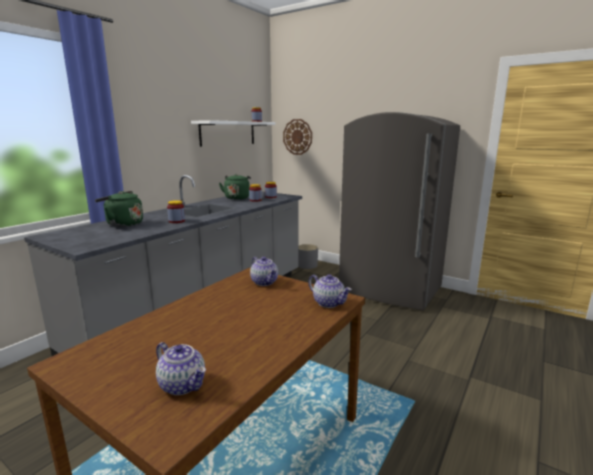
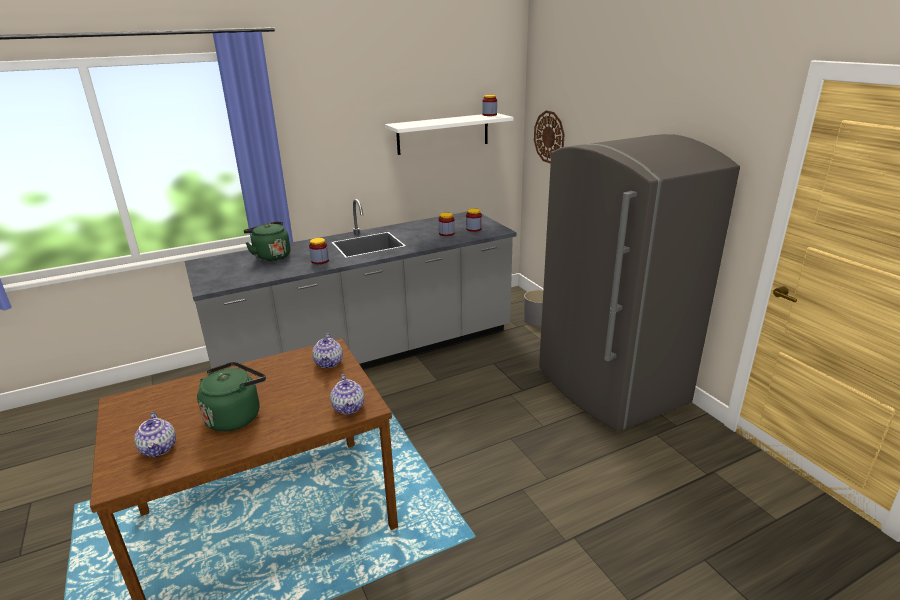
camera: 30 degrees right, 10 degrees up
(237, 198) = (433, 225): green kettle -> green kettle (236, 416)

